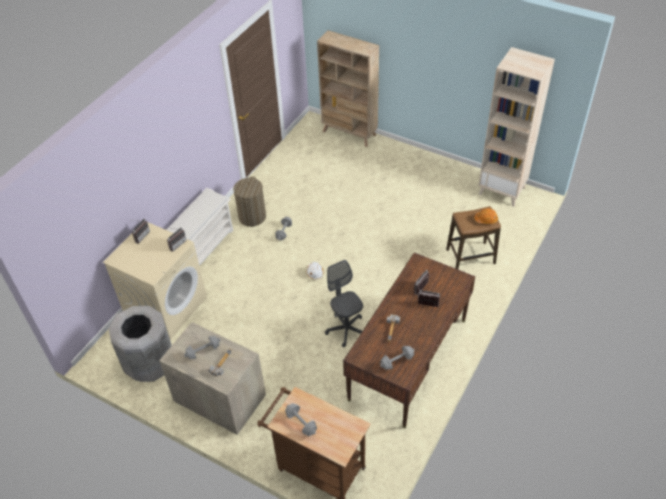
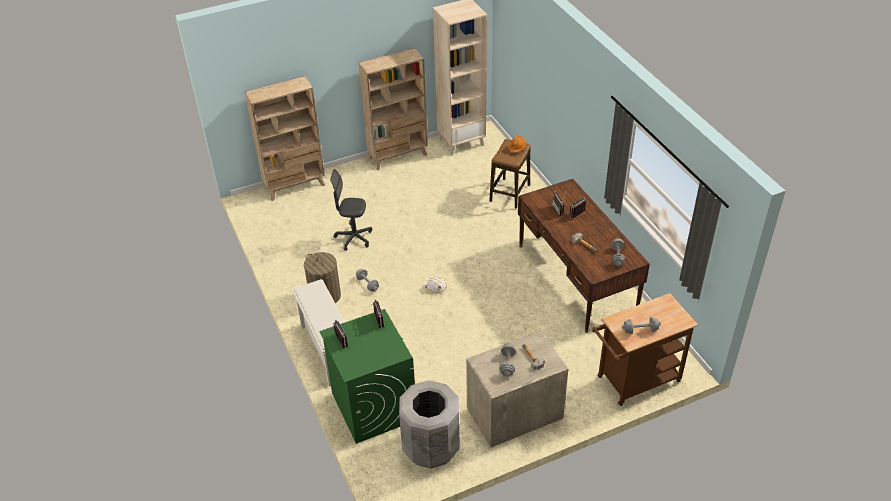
camera: 55 degrees left, 5 degrees down
(166, 306) = (373, 406): beige washing machine -> green washing machine
(346, 329) = (514, 298): grey office chair -> grey office chair (354, 238)
(442, 166) = (398, 156): none -> beige bookcase

